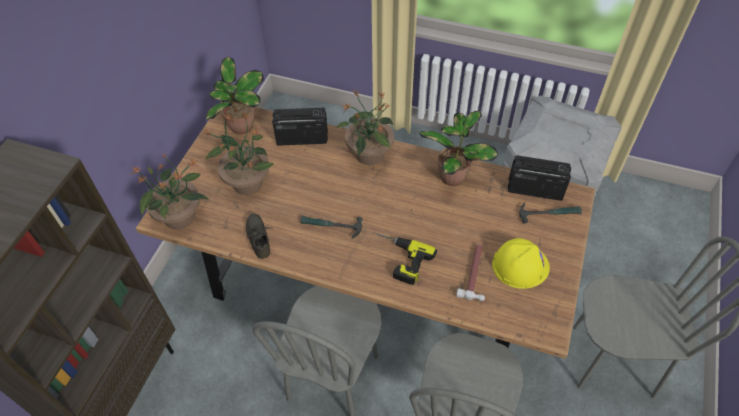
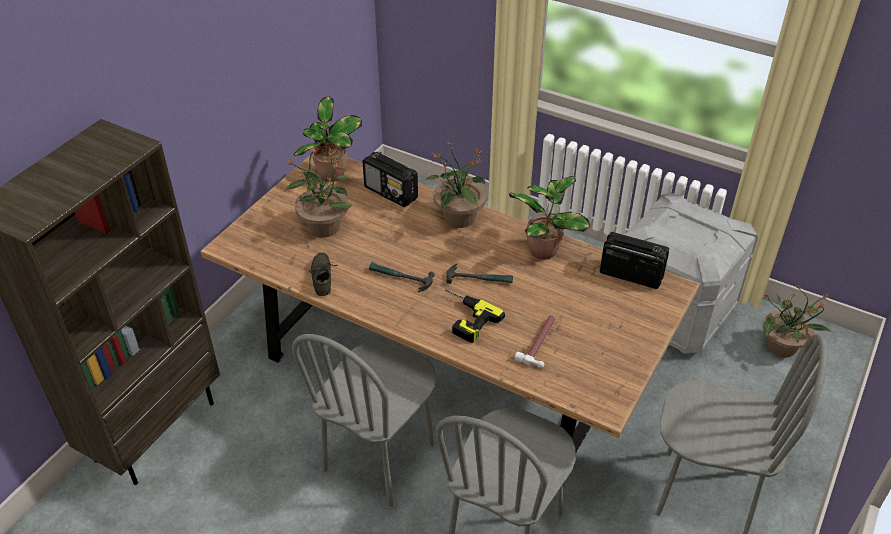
camera: 10 degrees right, 10 degrees down
(181, 217) = (248, 248): potted plant -> potted plant (783, 347)
(301, 138) = (391, 193): radio -> radio turned 150 degrees counterclockwise
(520, 265) = (593, 342): yellow hard hat -> none
(549, 213) = (639, 299): hammer -> hammer (479, 278)

